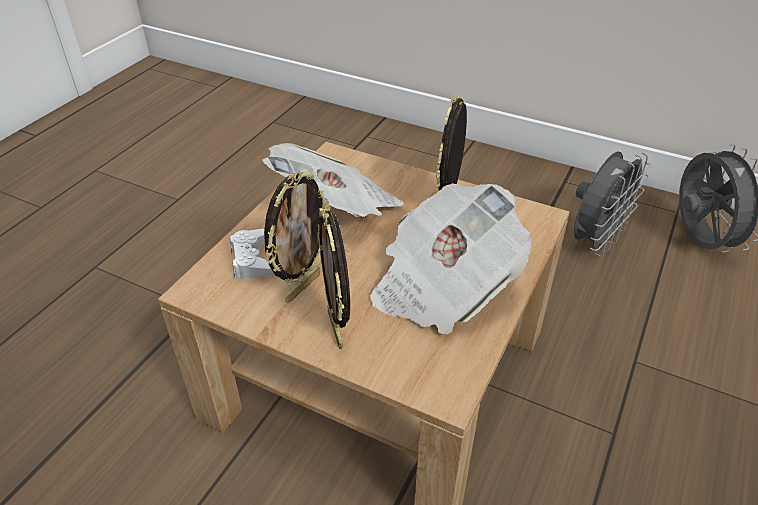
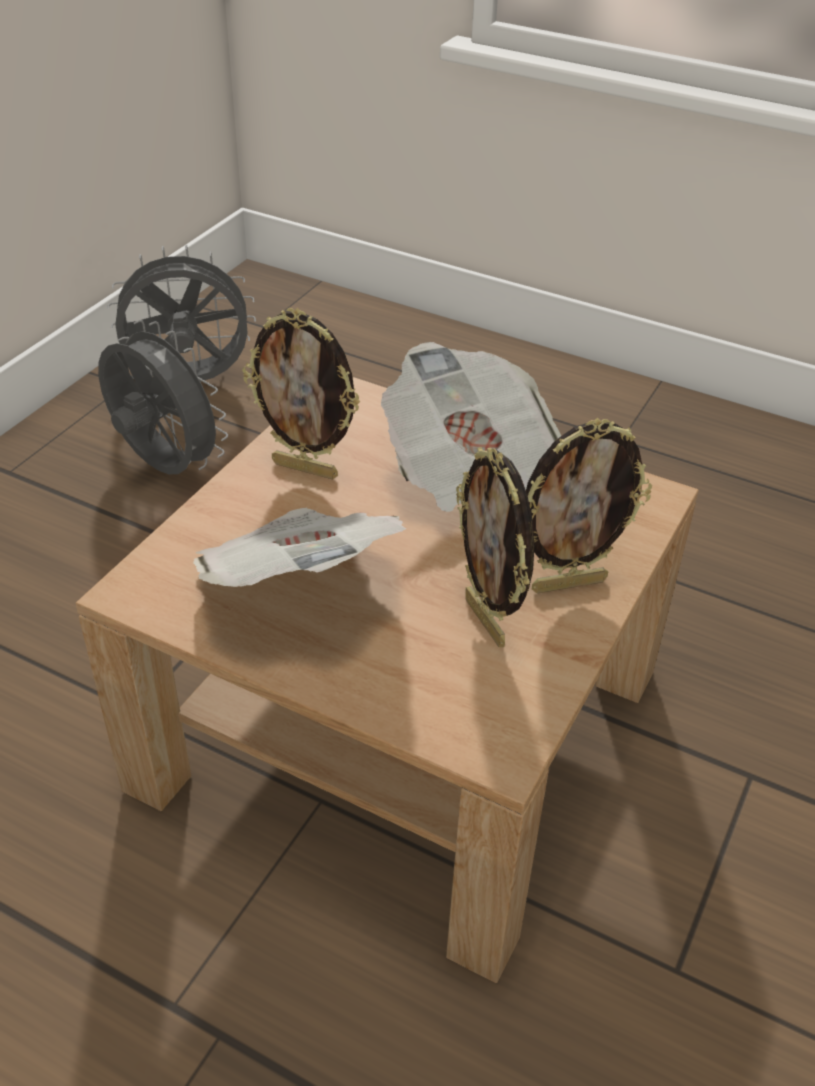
camera: 90 degrees left, 0 degrees up
(252, 260) = (426, 684): white game controller -> none
(302, 286) = (487, 621): picture frame -> picture frame turned 150 degrees counterclockwise

